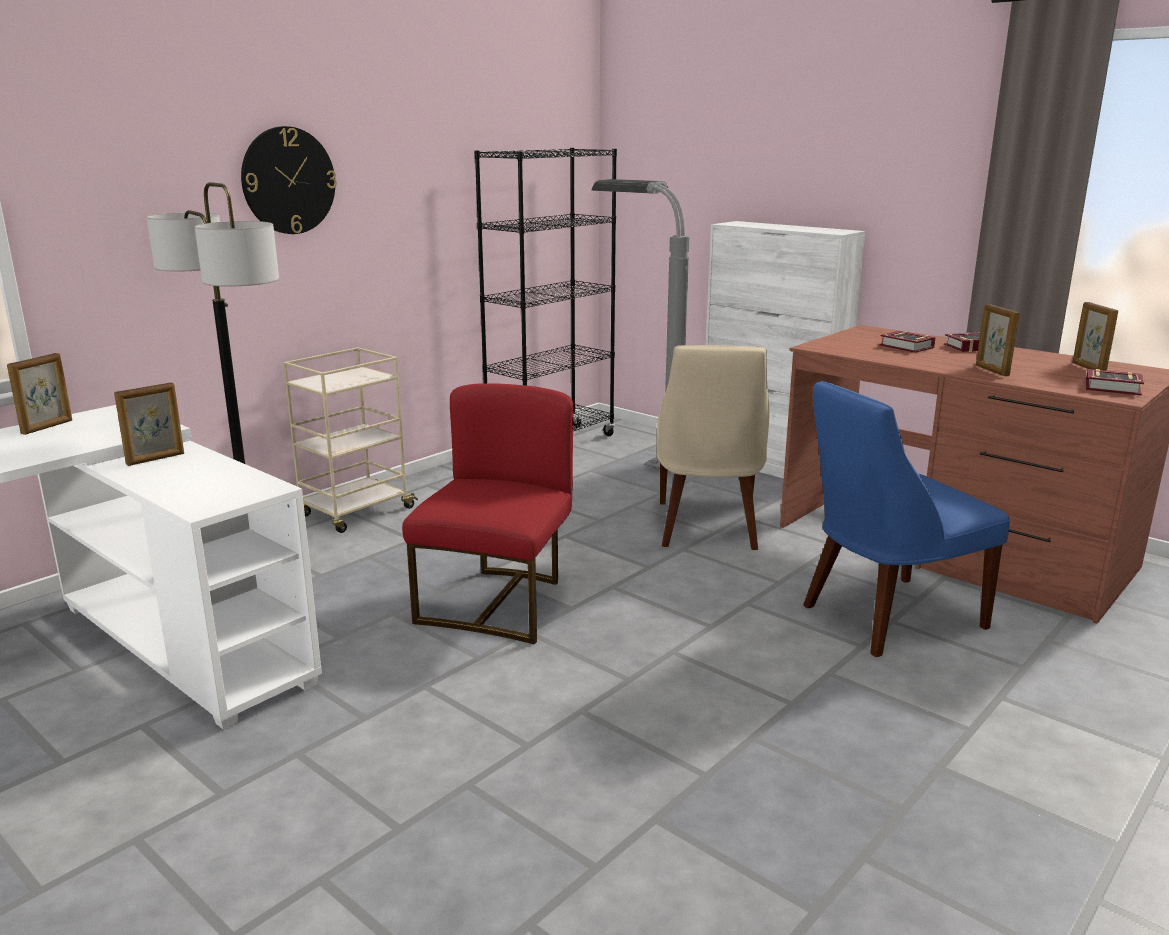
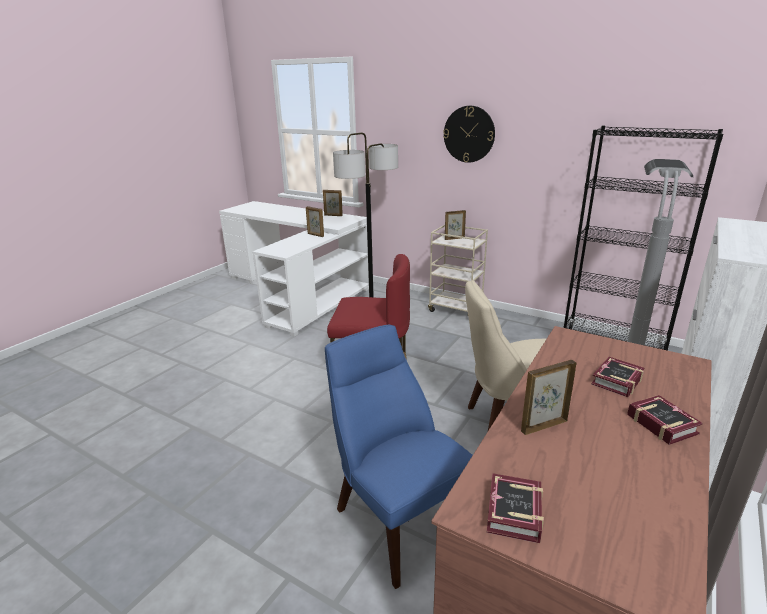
camera: 80 degrees right, 5 degrees up
(1088, 368) = (623, 512): picture frame -> picture frame (454, 238)

